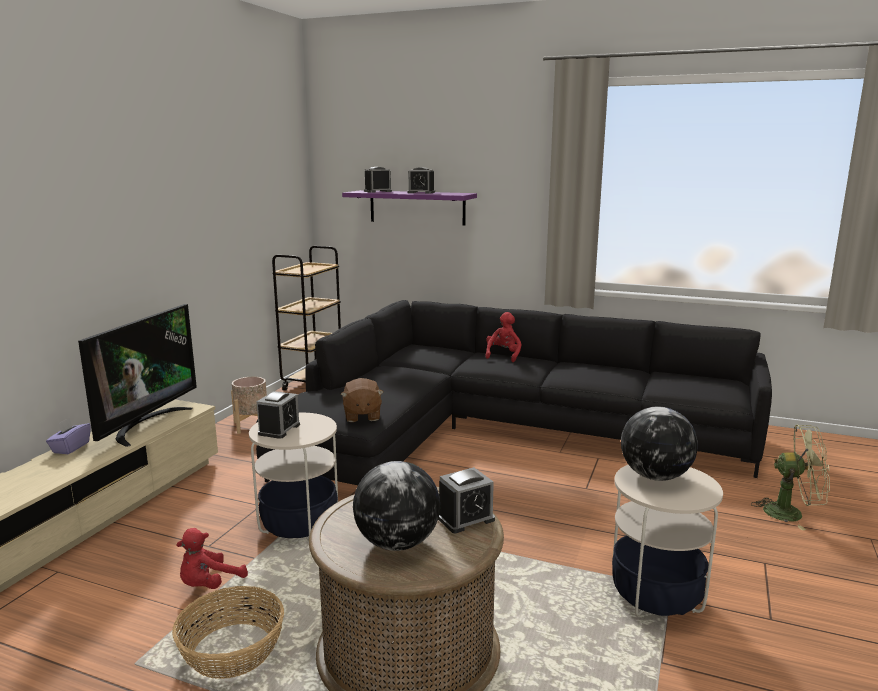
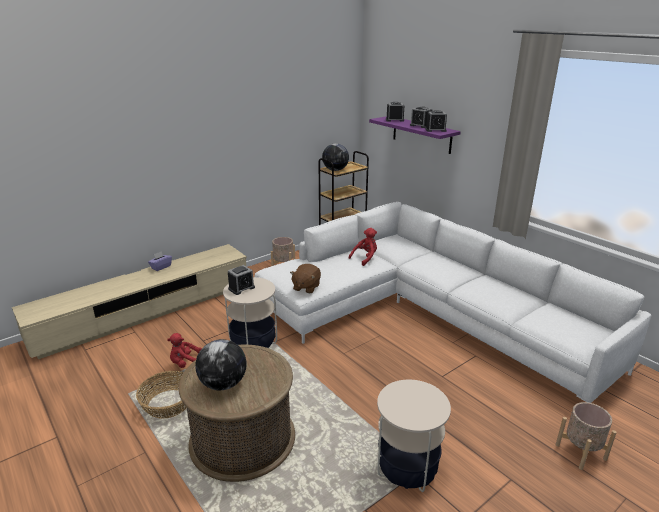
camera: 30 degrees right, 10 degrees up
(146, 424) = (204, 261): television -> none
(465, 519) = (271, 382): alarm clock -> alarm clock (435, 130)
(496, 433) = (423, 314): black sofa -> white sofa
(503, 355) = (444, 260): red plush toy -> red plush toy (365, 258)
(654, 476) = (412, 394): globe -> globe (335, 170)
(791, 513) = (580, 452): green fan -> beige planter

